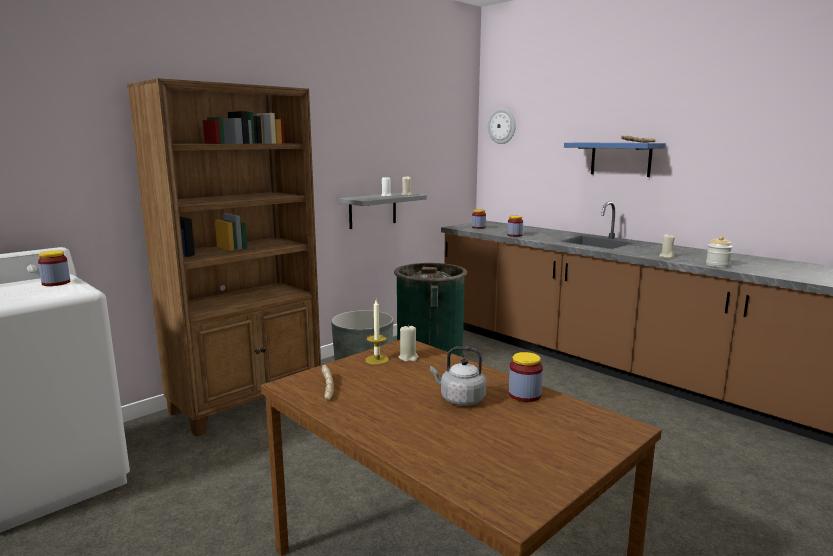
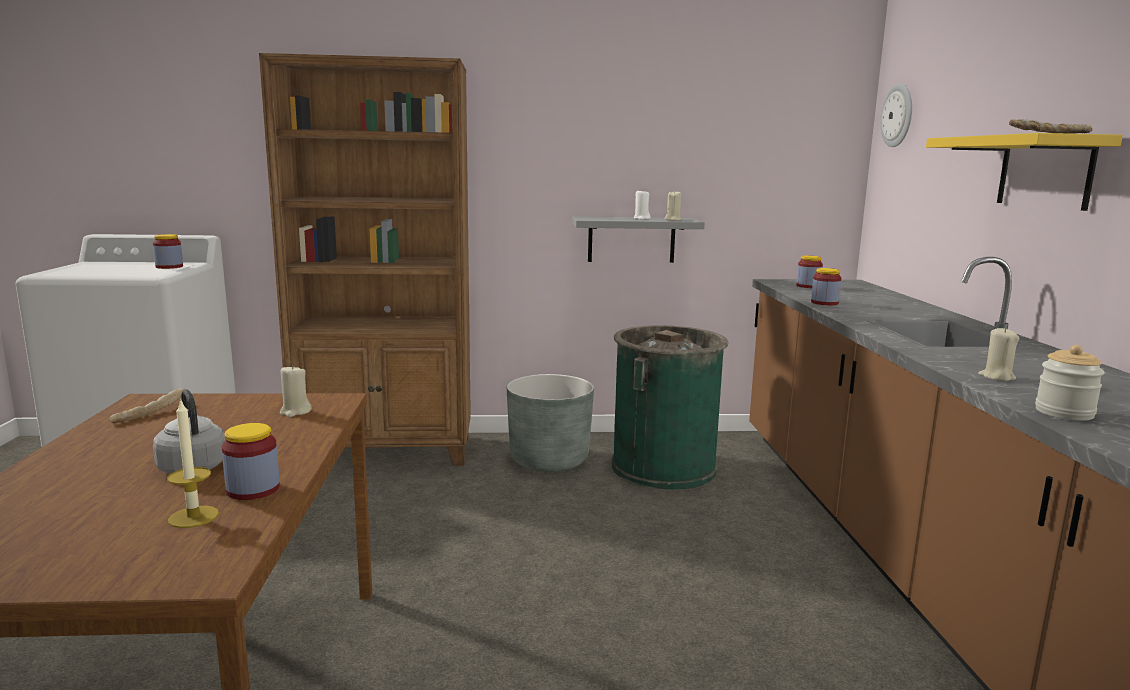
camera: 40 degrees right, 0 degrees up
(377, 360) = (266, 404): candle -> candle (193, 517)
(620, 159) = (1045, 172): blue shelf -> yellow shelf

